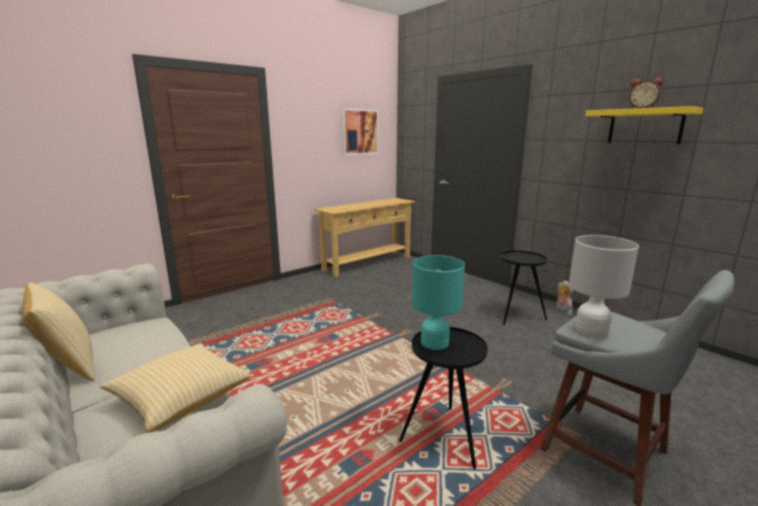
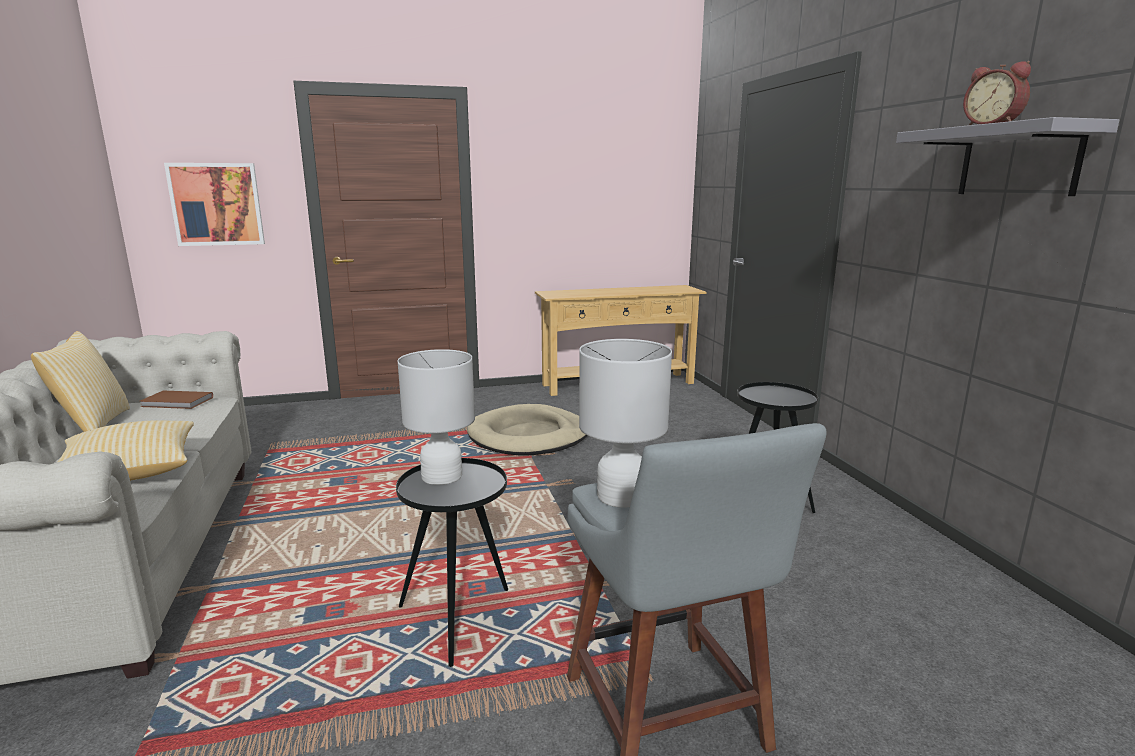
camera: 25 degrees right, 0 degrees up
(128, 330) = (177, 402): none -> brown book
(351, 306) = (529, 436): none -> beige dog bed
(359, 132) = (621, 177): picture -> picture (217, 204)
(434, 342) = (442, 476): turquoise table lamp -> grey table lamp
(561, 312) = (861, 507): plush toy -> none
(645, 126) = (1018, 161): yellow shelf -> grey shelf

